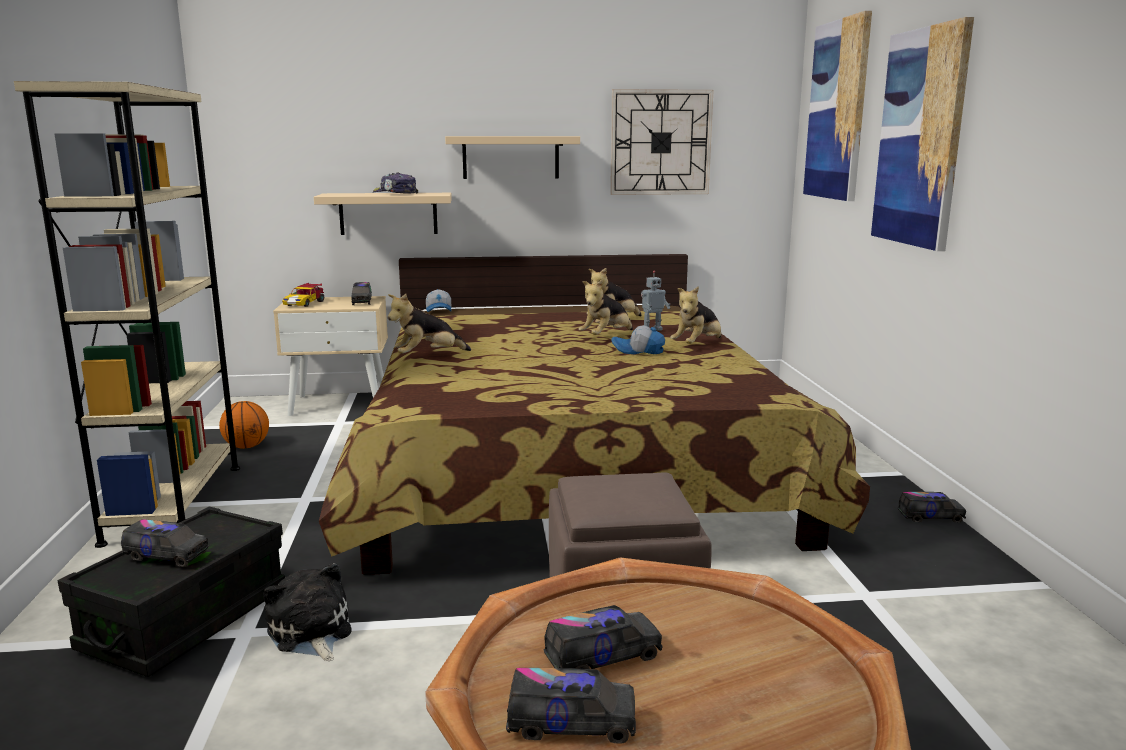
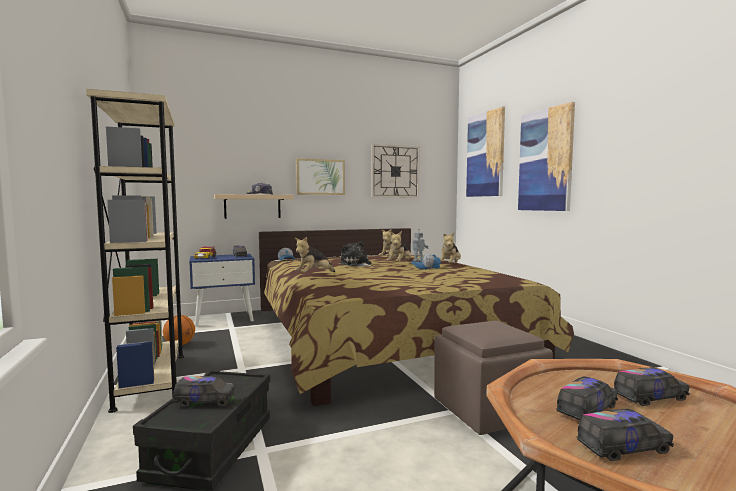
camera: 15 degrees left, 10 degrees down
(310, 633) = (307, 444): plush toy -> plush toy (356, 264)
(340, 404) = (224, 318): beige nightstand -> blue nightstand
(510, 157) = (320, 177): beige shelf -> picture
(930, 517) = (584, 344): toy truck -> toy truck (650, 397)

